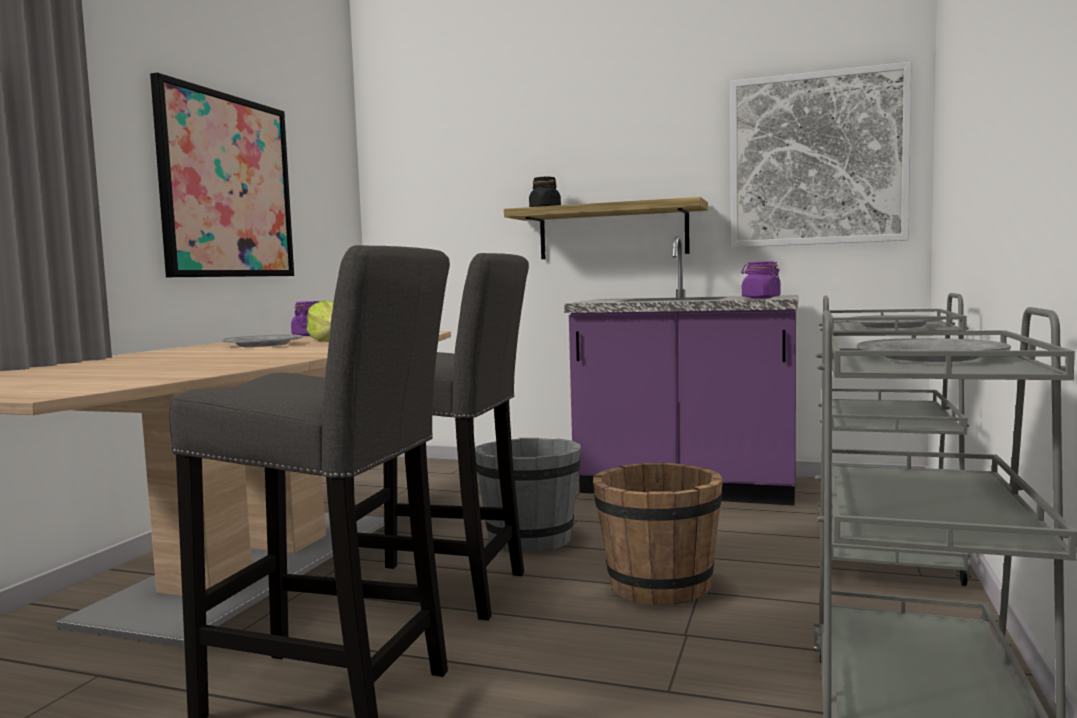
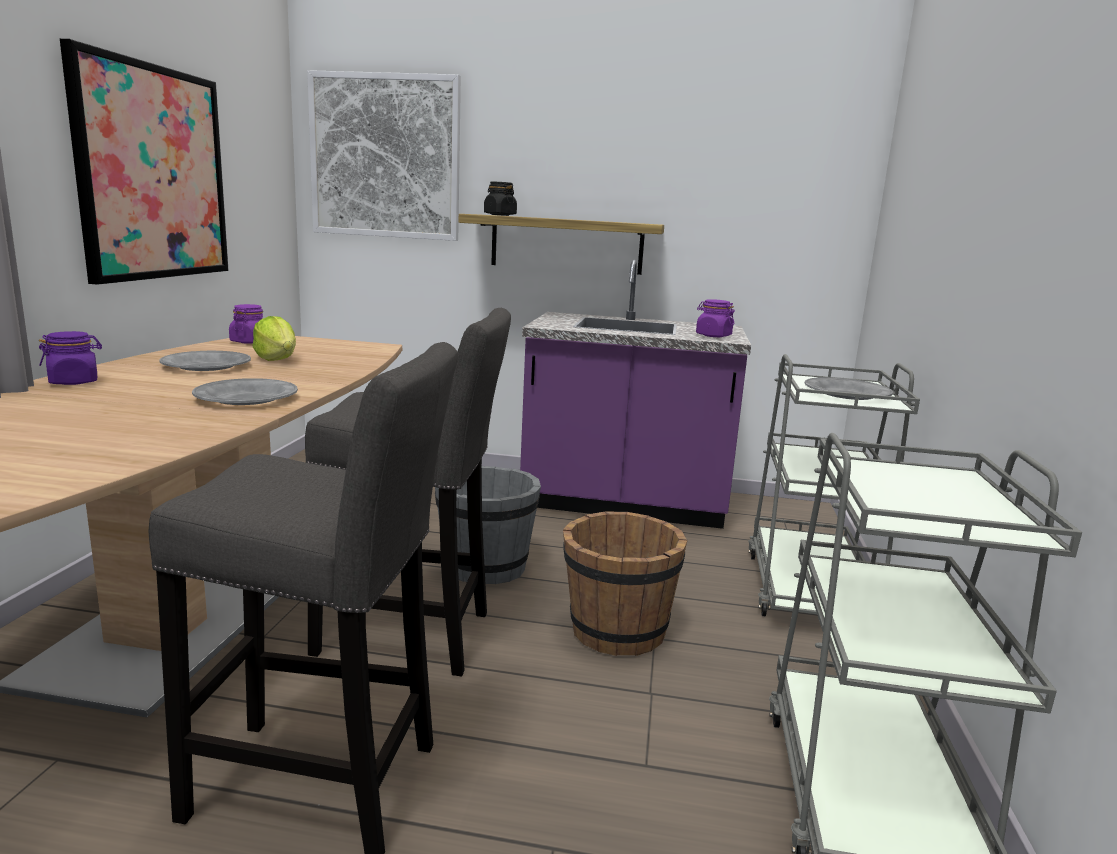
camera: 10 degrees left, 10 degrees up
(146, 354) = (74, 382): none -> purple jar
(817, 159) = (773, 194): picture -> picture (385, 157)
(931, 357) = (925, 489): grey plate -> grey plate (246, 398)

